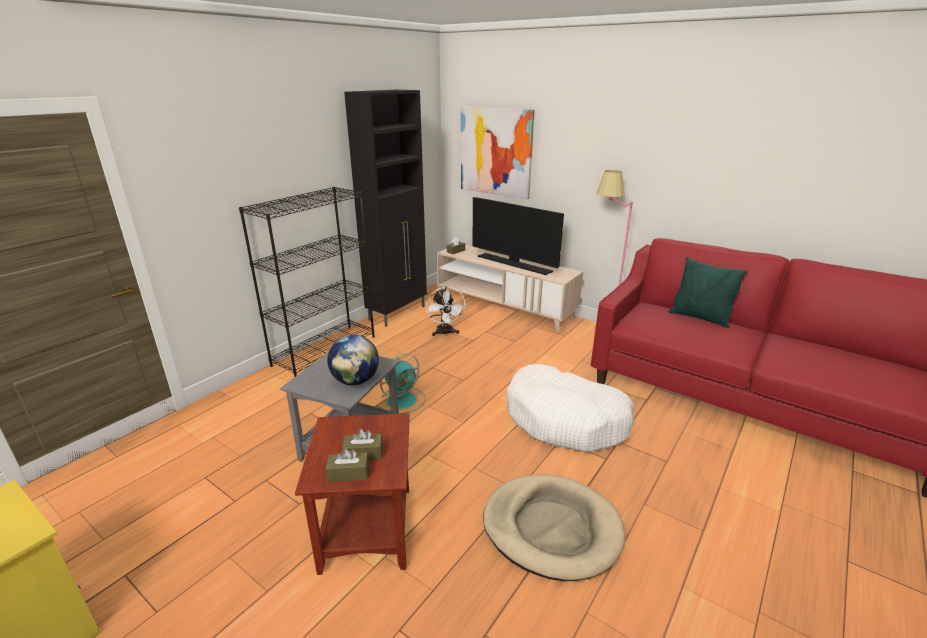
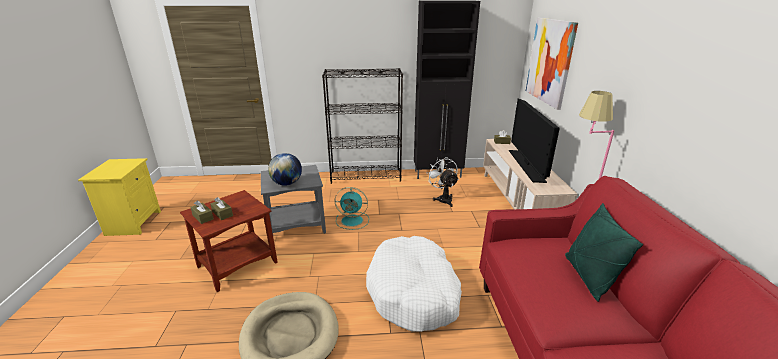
camera: 50 degrees right, 0 degrees up
(445, 333) = (443, 199): white fan -> white fan turned 120 degrees clockwise

